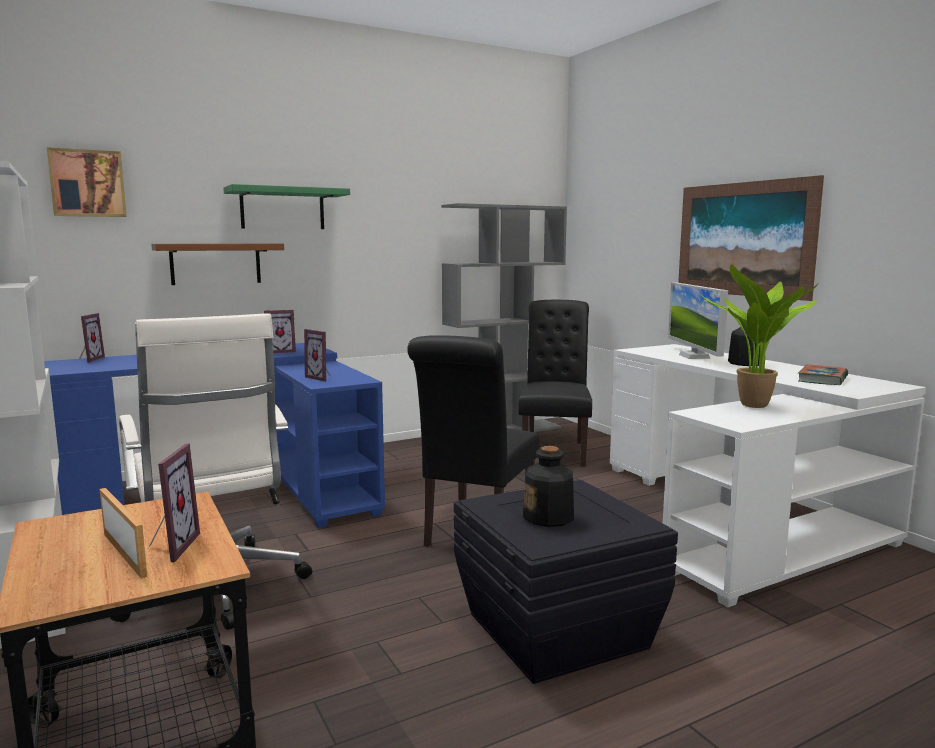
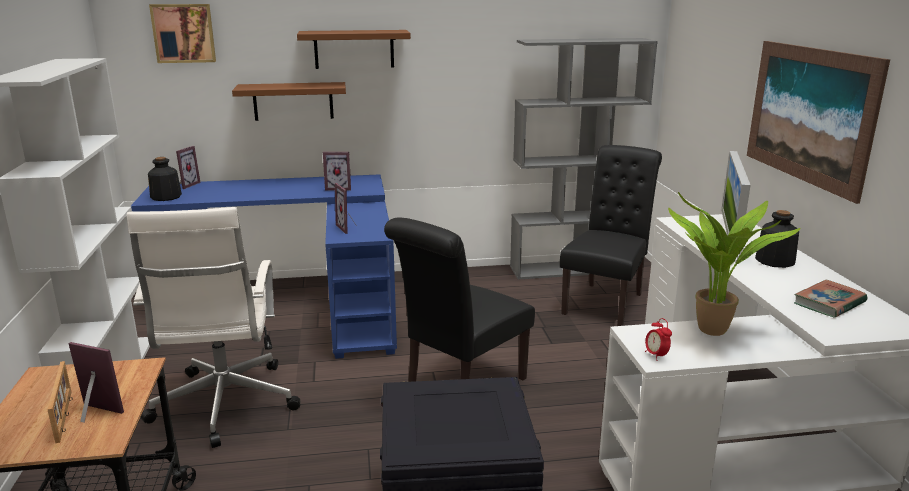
camera: 20 degrees right, 10 degrees up
(169, 547) = (94, 415): picture frame -> picture frame turned 90 degrees counterclockwise
(282, 209) = (354, 49): green shelf -> brown shelf
(548, 517) = (442, 419): bottle -> bottle (166, 197)
(733, 422) = (656, 355): none -> alarm clock

